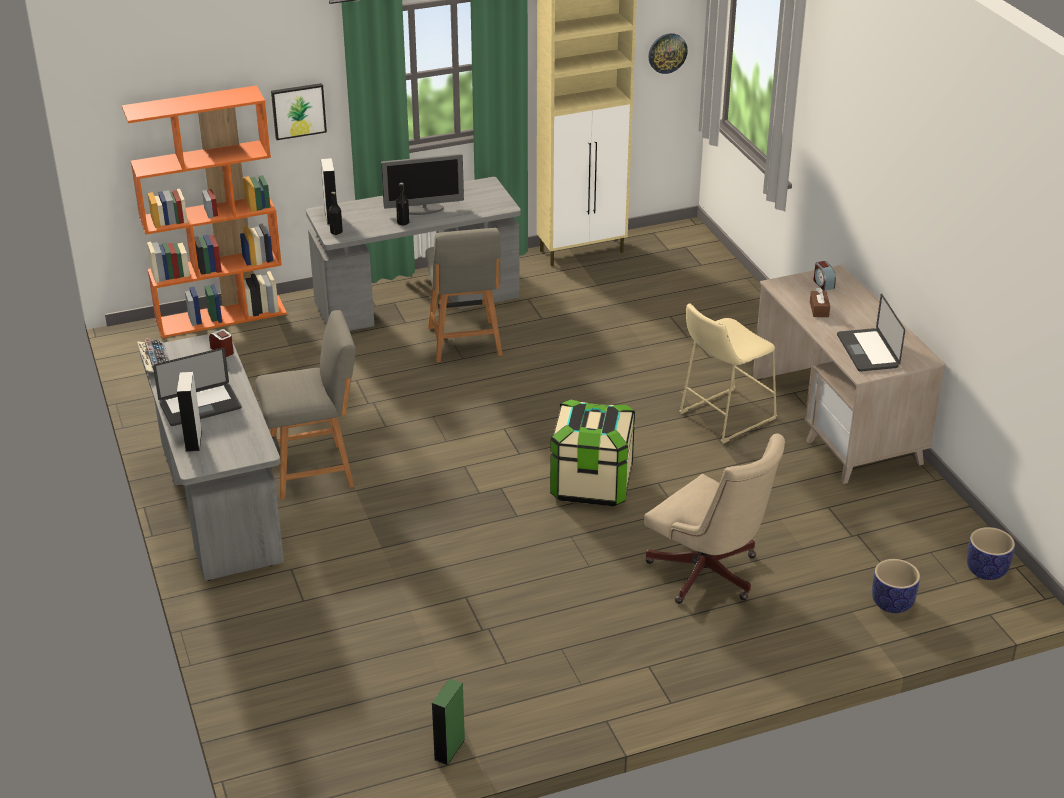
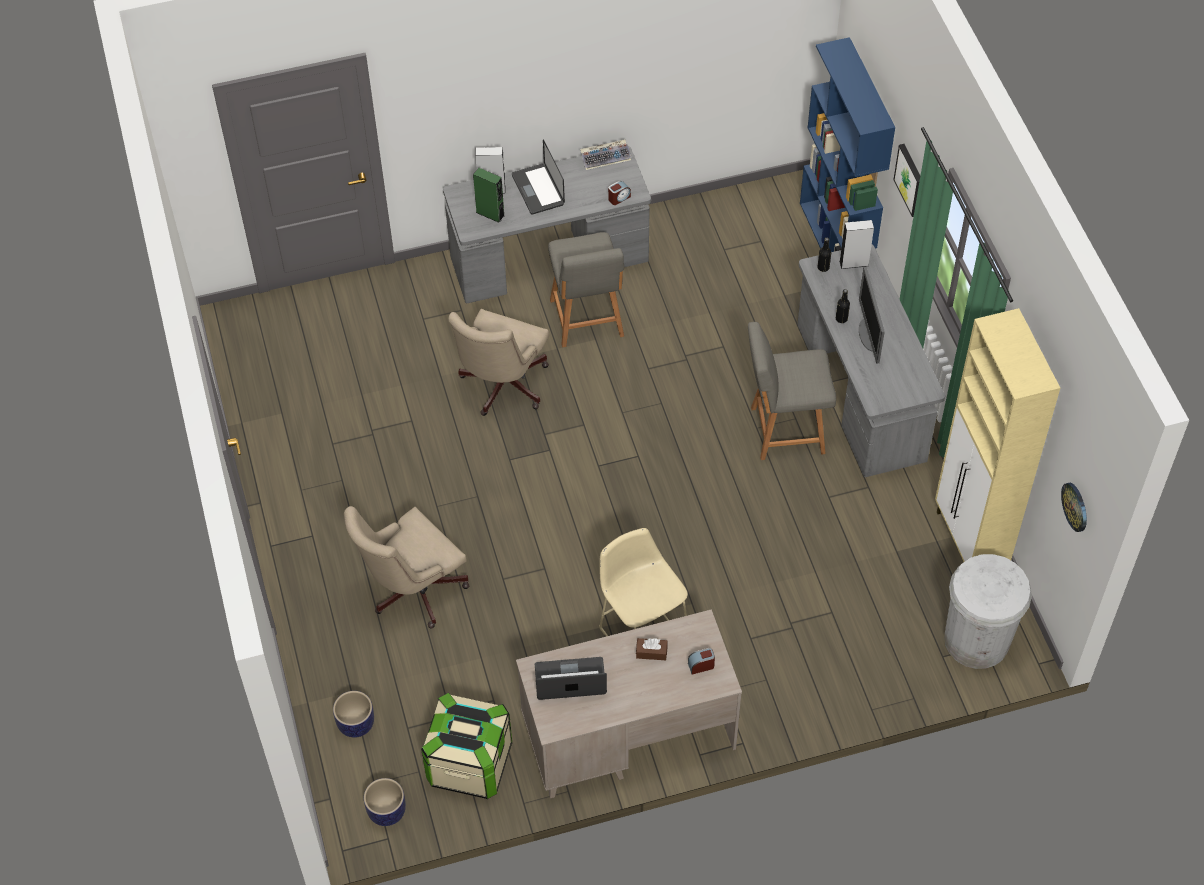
camera: 95 degrees right, 20 degrees up
(221, 316) = (836, 243): orange bookcase -> blue bookcase
(413, 528) = (501, 387): none -> beige office chair
(449, 749) = (251, 406): green speaker -> green speaker (490, 214)
(591, 484) = (547, 517): storage box -> storage box (469, 763)
(680, 250) = (976, 640): none -> white trash can

